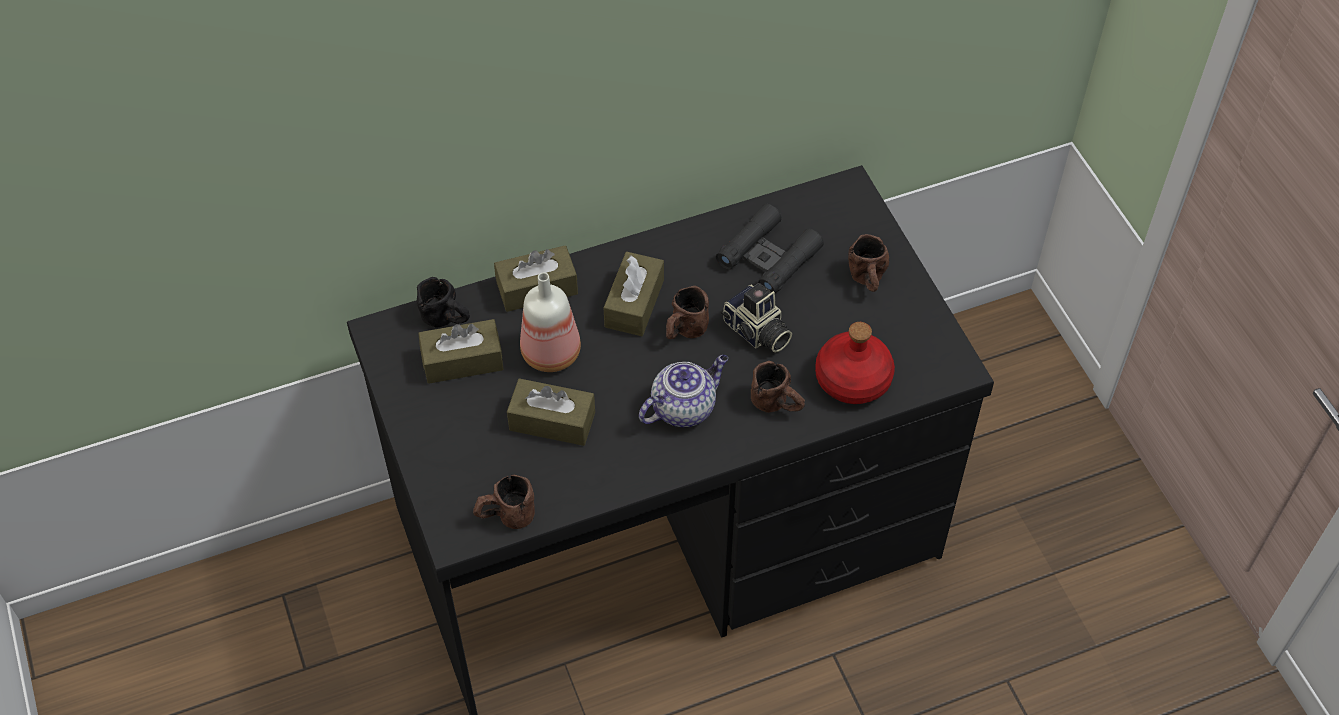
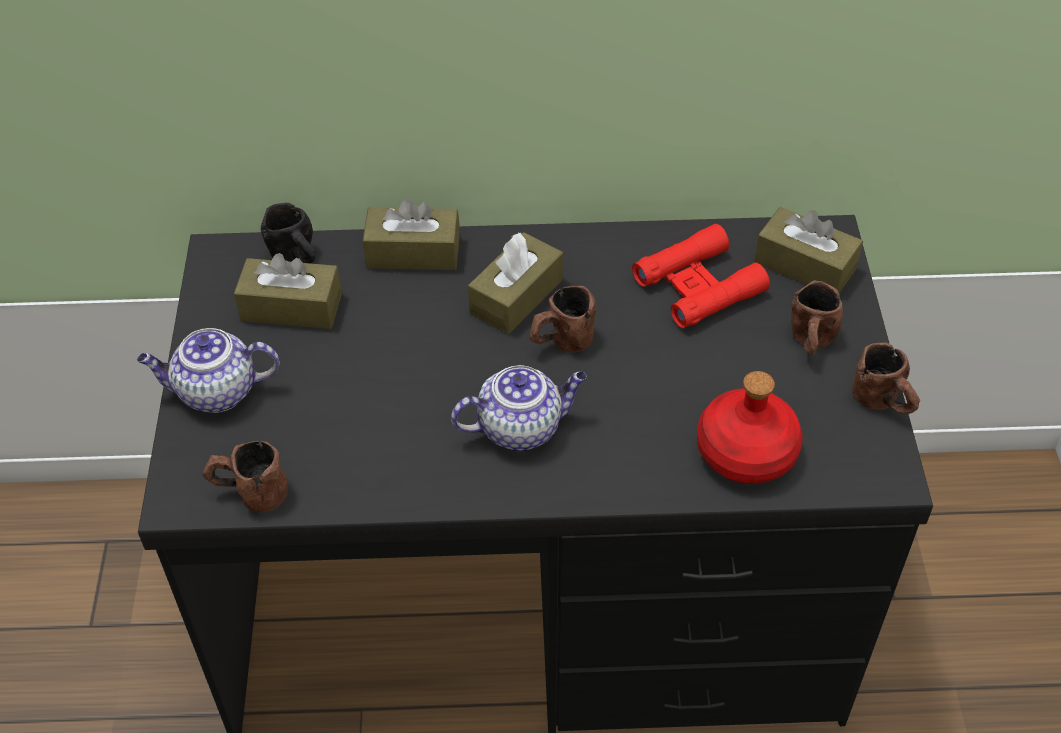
camera: 20 degrees right, 5 degrees down
(438, 447) = (215, 392): none -> teapot
(552, 421) = (358, 400): brown tissue box -> brown tissue box (805, 265)
(553, 352) = (397, 325): bottle -> none
(756, 332) = (647, 366): camera -> none
(768, 257) = (698, 286): black binoculars -> red binoculars
(778, 405) = (638, 456): brown mug -> brown mug (884, 404)

